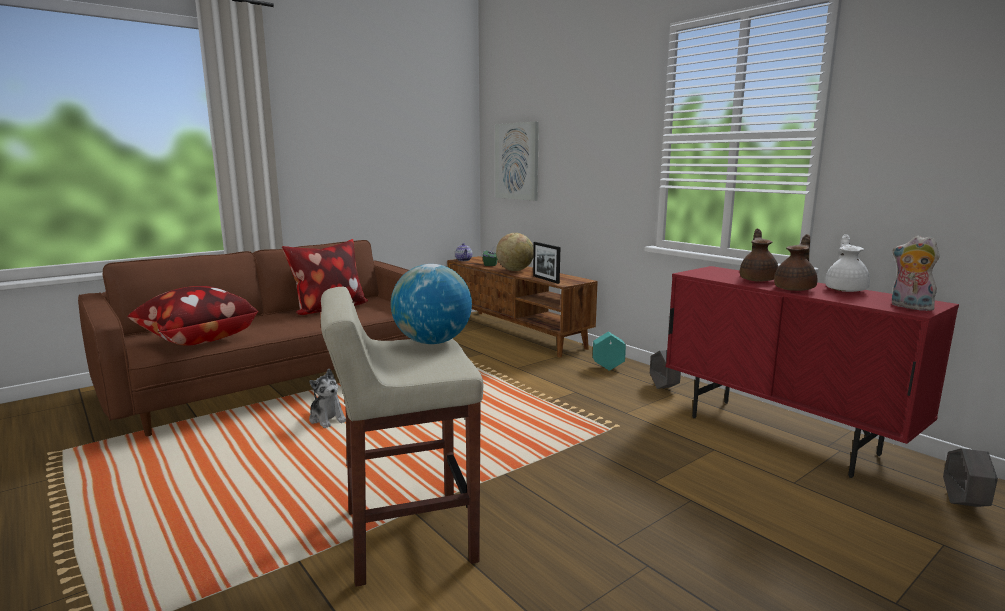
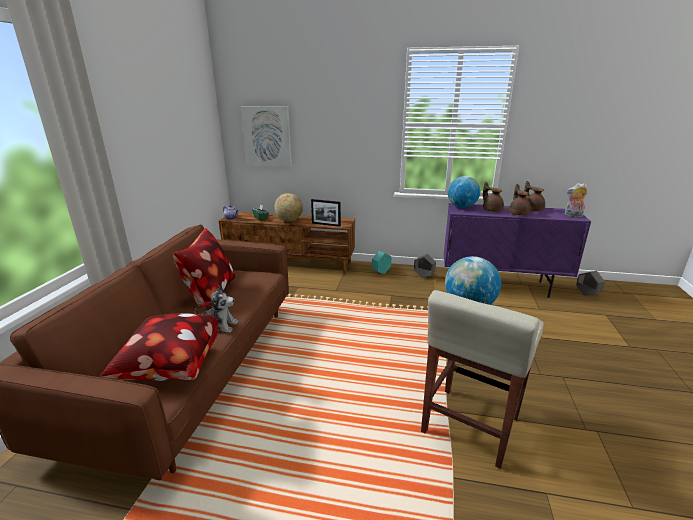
camera: 40 degrees left, 10 degrees up
(327, 419) = (291, 380): plush toy -> plush toy (219, 326)
(715, 271) = (461, 207): none -> globe
(781, 435) = (502, 286): red cabinet -> purple cabinet
(845, 290) = (532, 209): white teapot -> brown teapot

